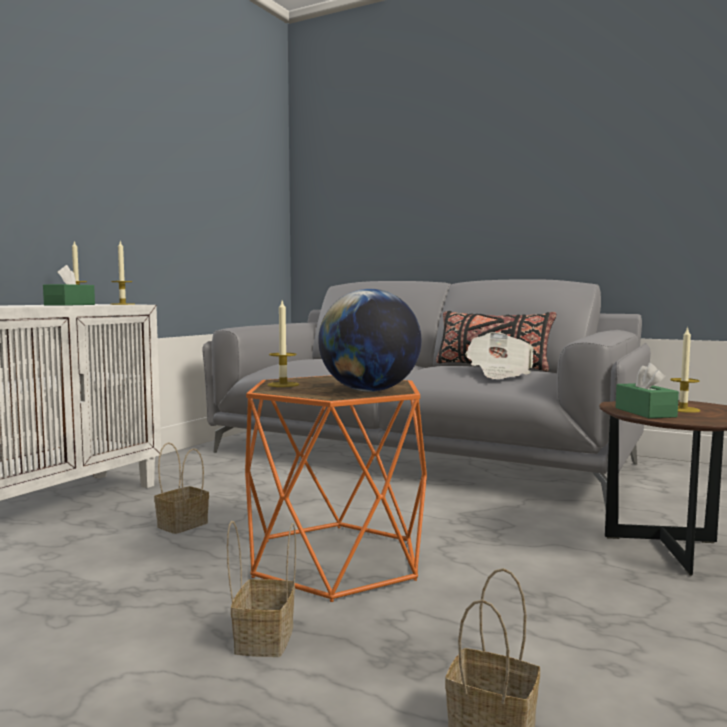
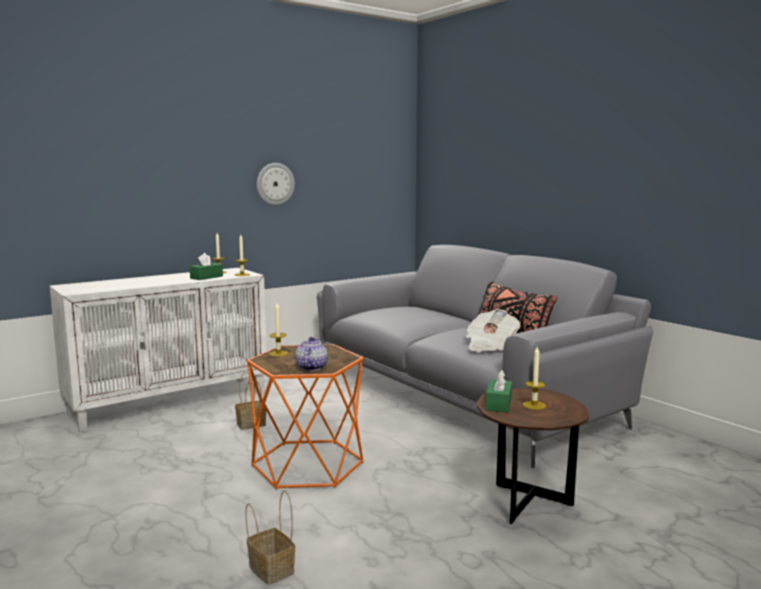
camera: 25 degrees right, 5 degrees up
(139, 188) = (275, 184): none -> wall clock
(263, 638) = (222, 501): basket -> none
(369, 391) = (311, 367): globe -> teapot

